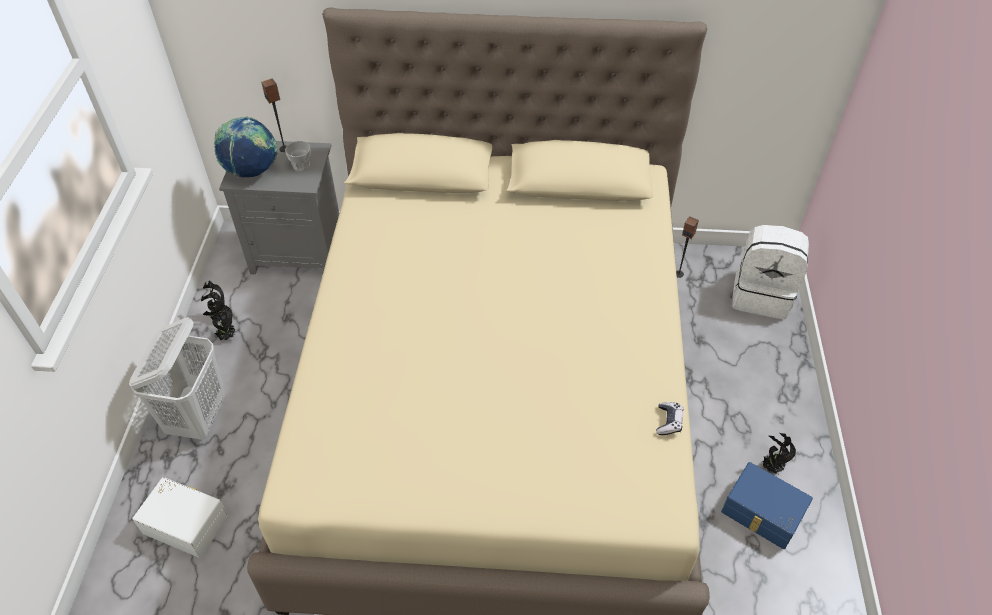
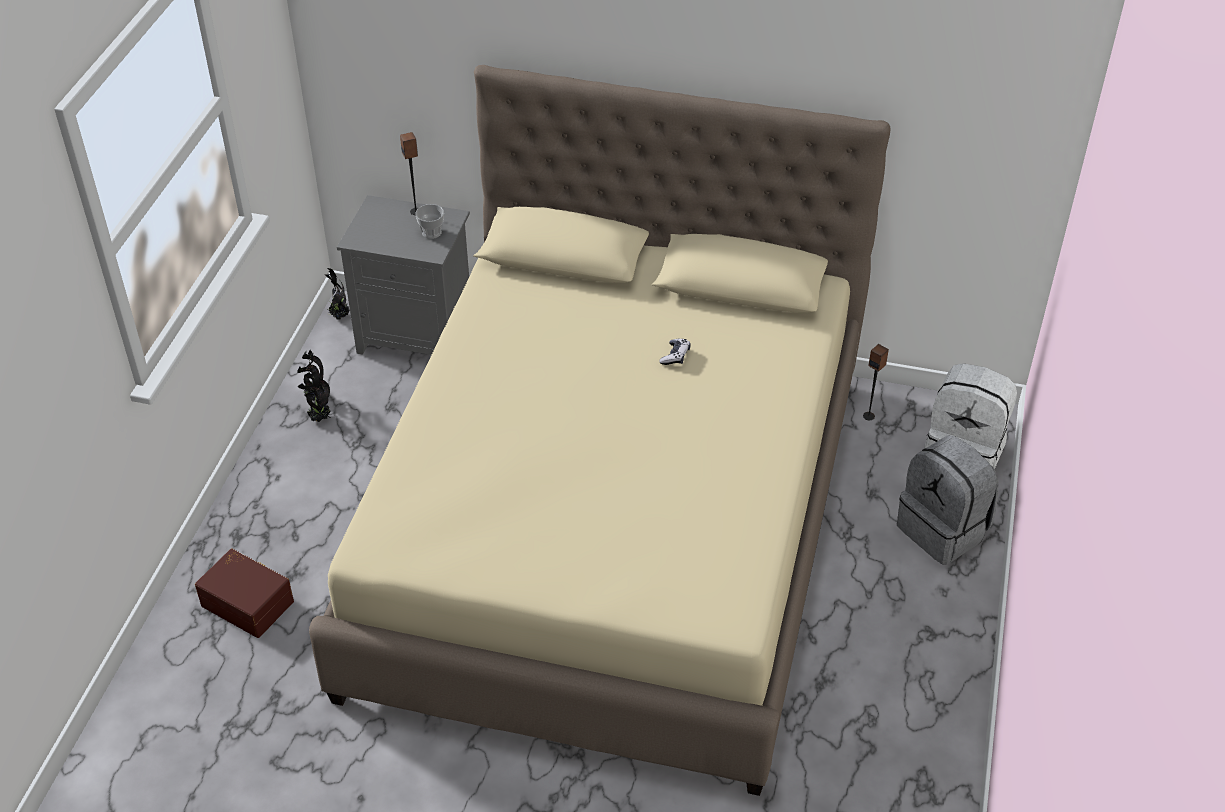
camera: 10 degrees right, 5 degrees down
(186, 522) = (248, 602): white storage box -> brown storage box
(198, 417) = (276, 499): white laundry basket -> none
(252, 171) = (376, 232): globe -> none
(669, 422) = (767, 540): game controller -> game controller (675, 356)
(762, 513) = (890, 685): blue storage box -> none
(764, 364) = (943, 530): none -> grey backpack
(770, 468) = (915, 640): potted plant -> potted plant (339, 316)

